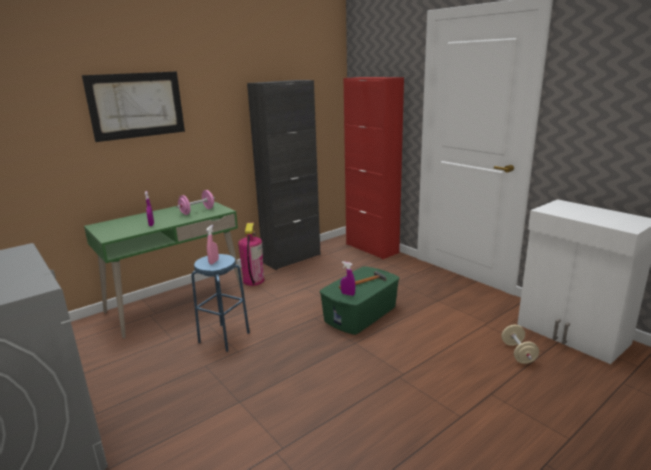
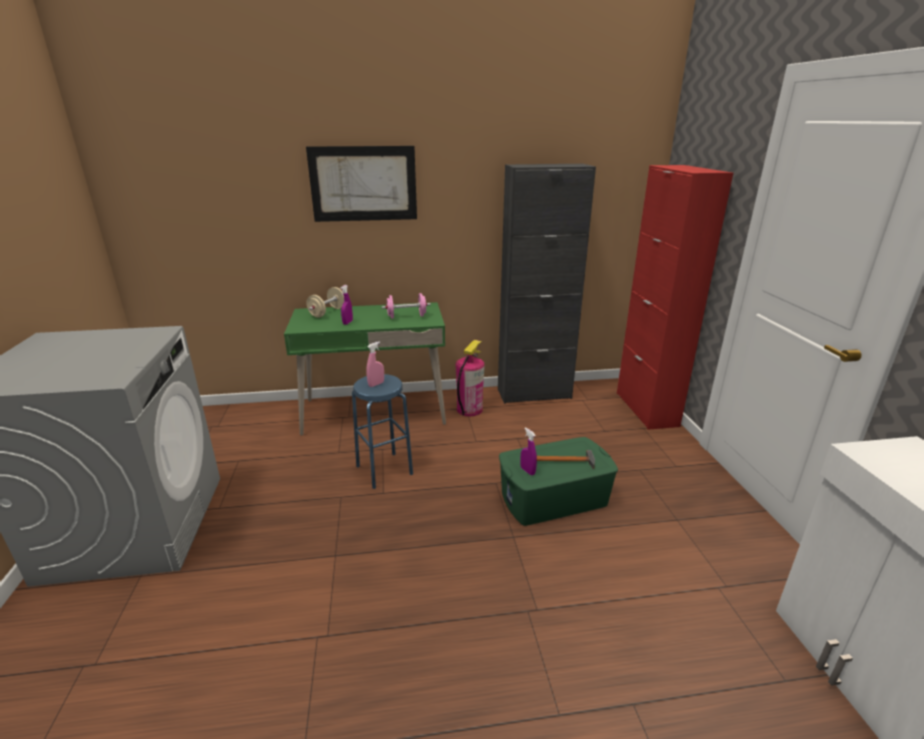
camera: 30 degrees right, 5 degrees up
(518, 353) = (734, 660): beige dumbbell -> beige dumbbell (327, 312)

